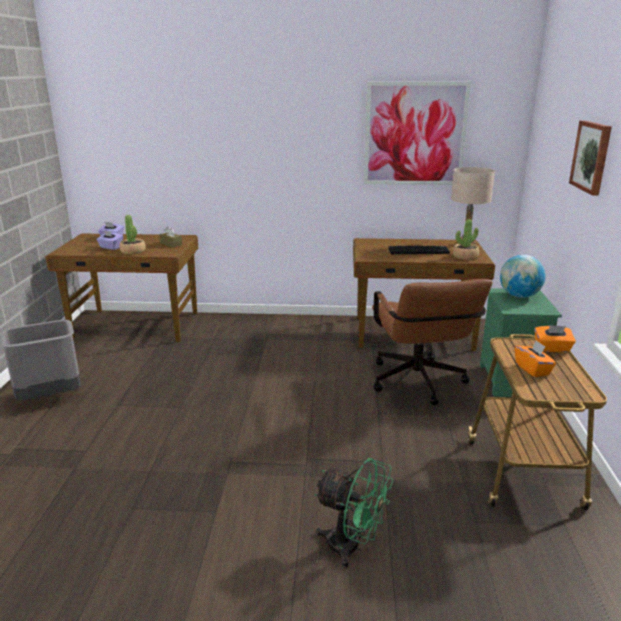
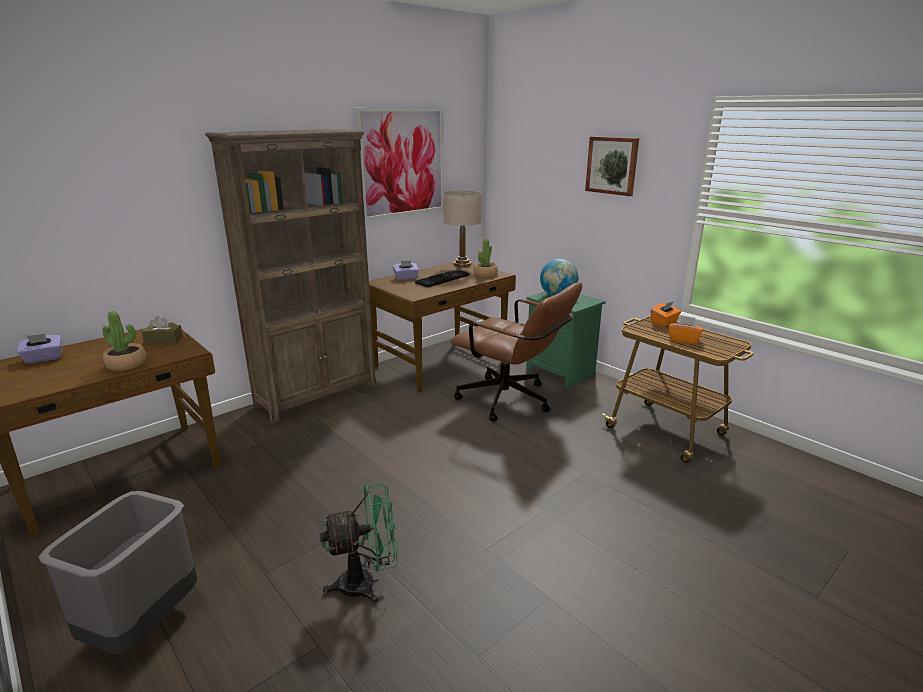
camera: 45 degrees left, 0 degrees up
(111, 247) = (75, 370): purple tissue box -> purple tissue box (406, 278)
(290, 323) = (317, 396): none -> brown bookcase
(352, 547) = (674, 547): green fan -> green fan (367, 583)

